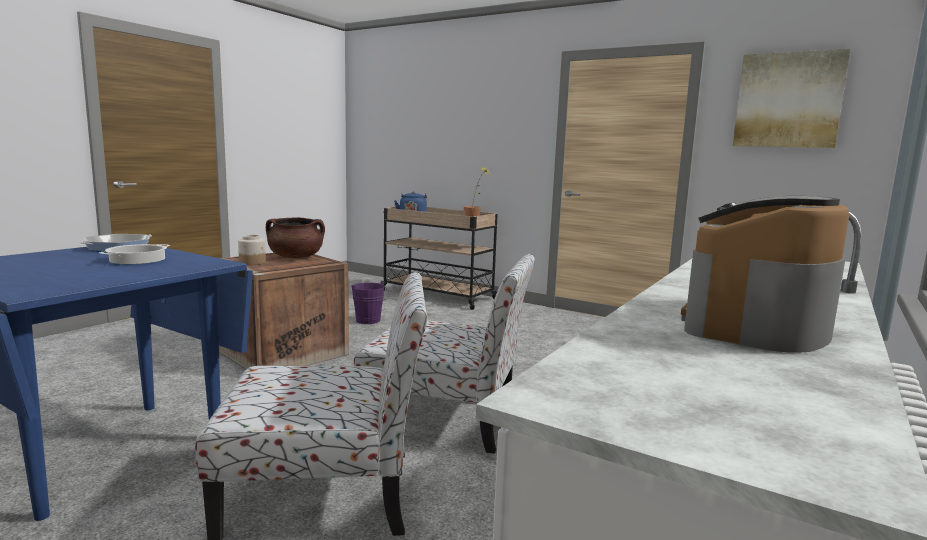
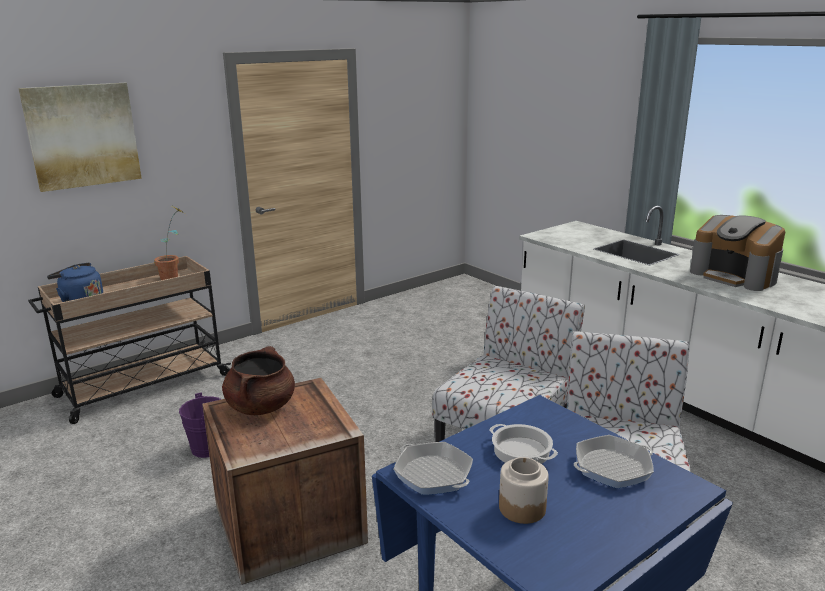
camera: 70 degrees left, 10 degrees up
(88, 276) = (612, 467): none -> frying pan
(253, 263) = (282, 437): jar -> jar (522, 508)
(788, 100) = (413, 98): picture -> picture (83, 136)

